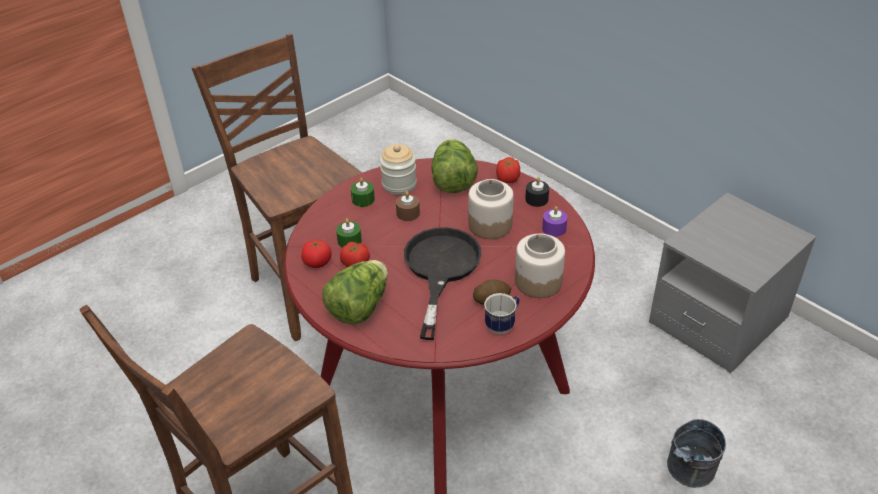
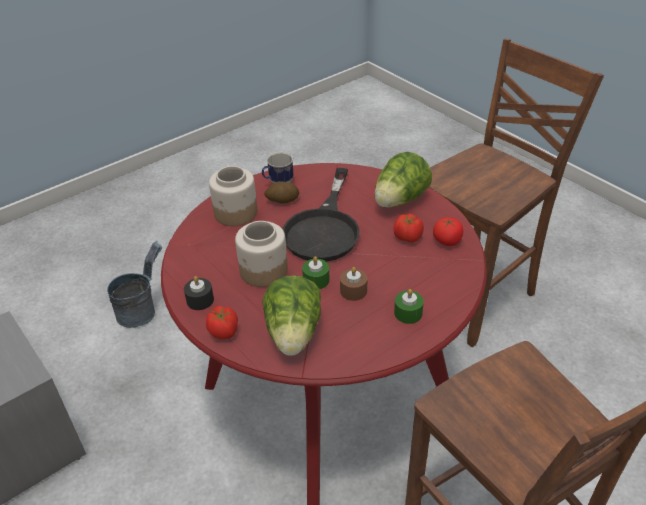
camera: 175 degrees left, 0 degrees up
(349, 241) = (417, 262): green candle -> green candle (316, 280)
(399, 184) = (363, 333): jar -> none
(554, 228) = (197, 263): purple candle -> none

